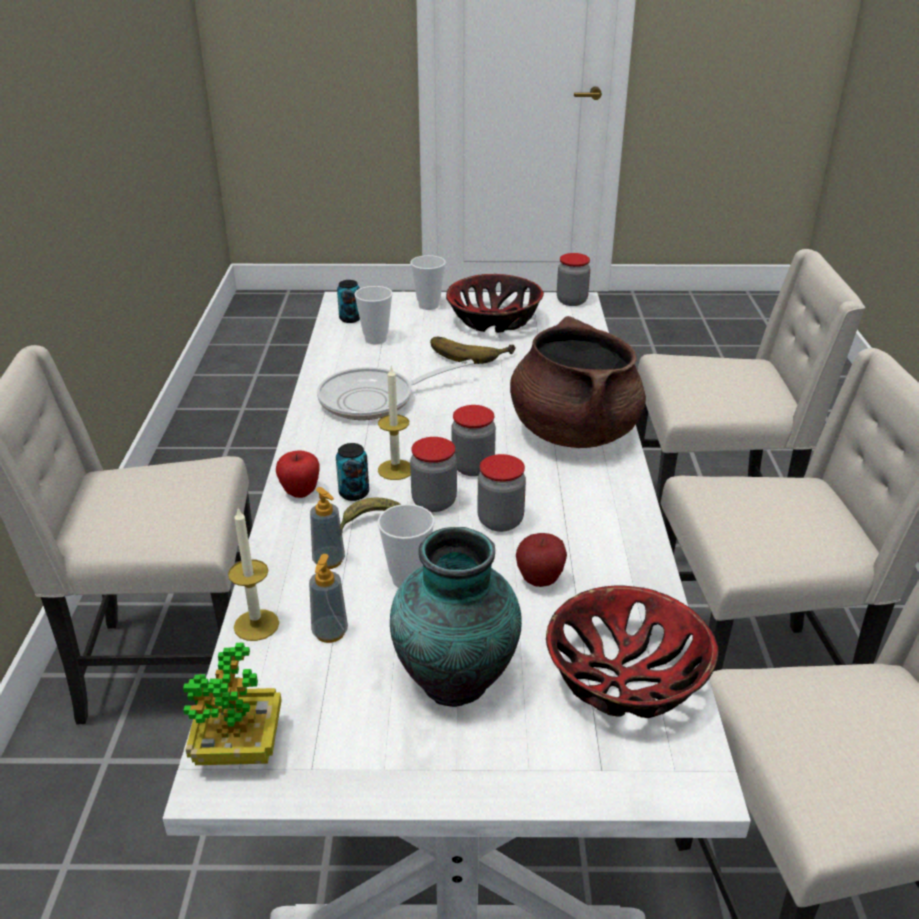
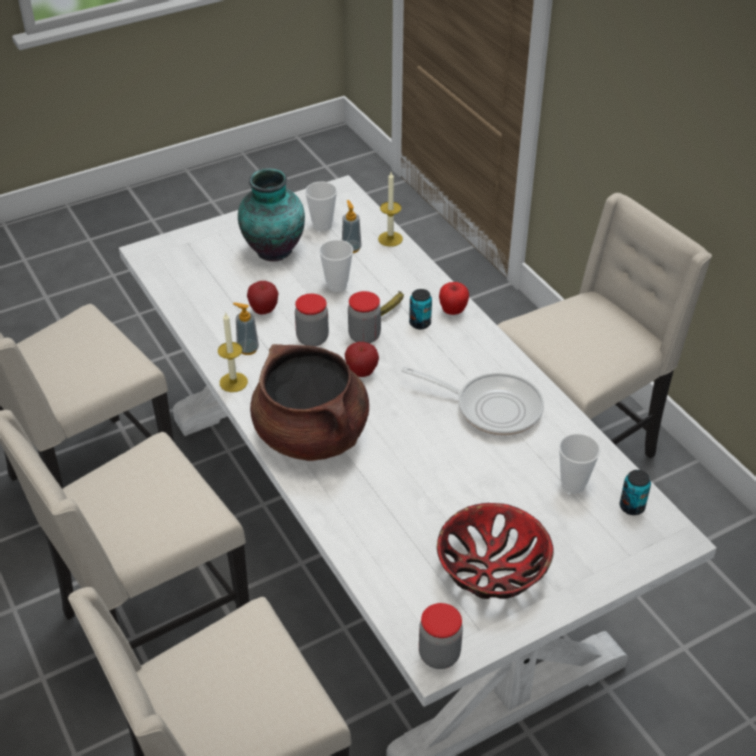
camera: 150 degrees right, 10 degrees up
(239, 747) = (343, 199): potted plant -> none
(329, 561) = (389, 279): soap dispenser -> soap dispenser (248, 349)
(375, 400) = (491, 407): frying pan -> frying pan turned 75 degrees clockwise
(395, 470) = (411, 350): candle -> candle (233, 382)
(428, 305) = (583, 568): cup -> cup (322, 225)
(469, 352) = (472, 504): banana -> none
(473, 467) = (361, 372): jar -> apple
(625, 677) = (192, 279): bowl -> none

